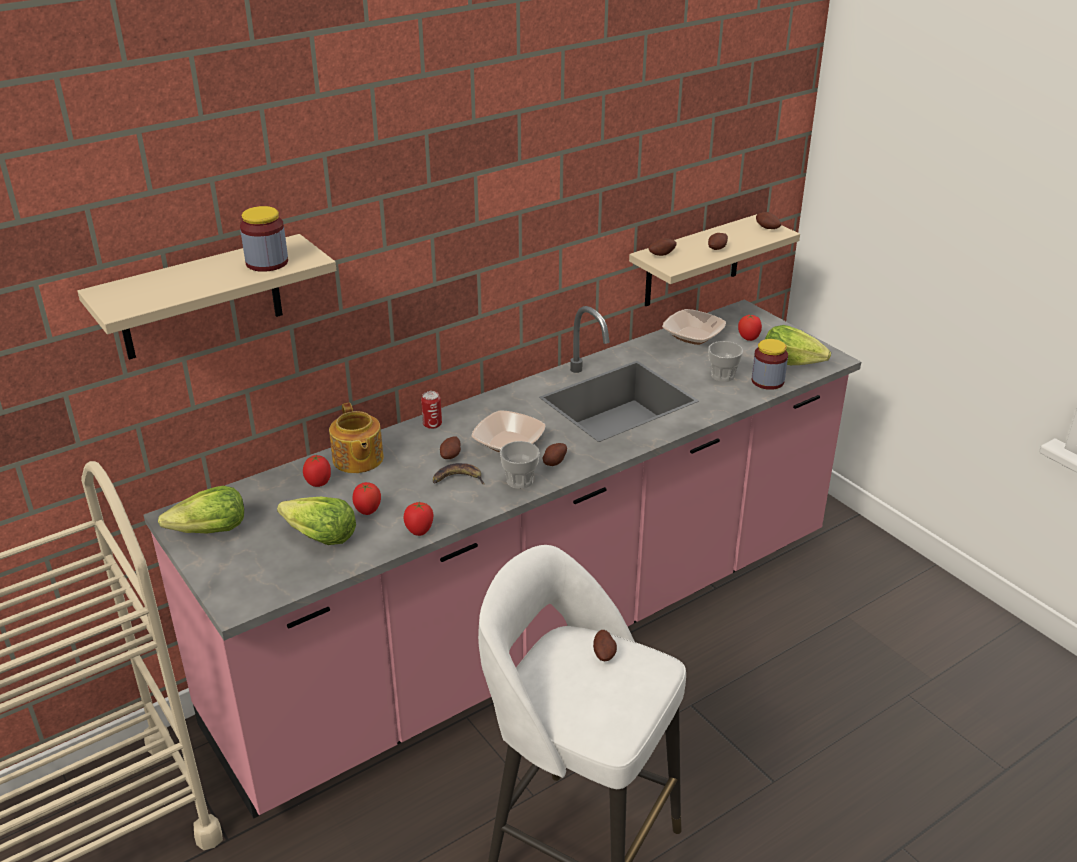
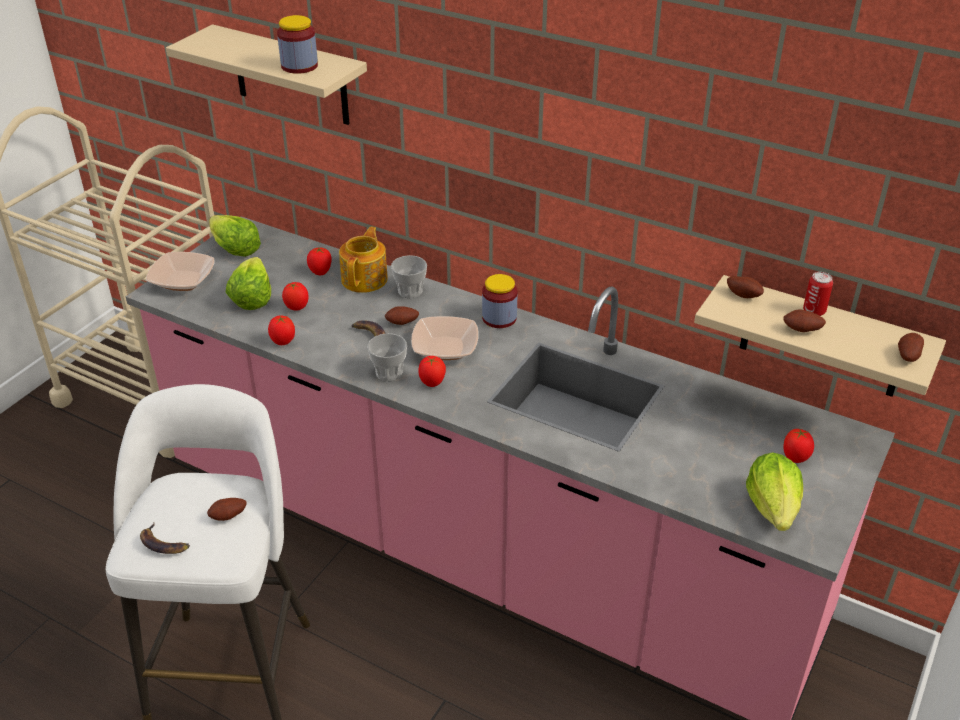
camera: 65 degrees right, 5 degrees up
(357, 459) = (365, 279): teapot -> teapot turned 150 degrees clockwise
(432, 424) = (444, 298): can -> can (814, 311)
(554, 462) = (432, 383): potato -> tomato
(616, 707) = (163, 543): none -> banana
(693, 335) = (758, 412): bowl -> bowl (183, 280)
(722, 376) = (688, 457): cup -> cup (410, 291)
(767, 381) = (708, 496): jar -> jar (499, 318)

